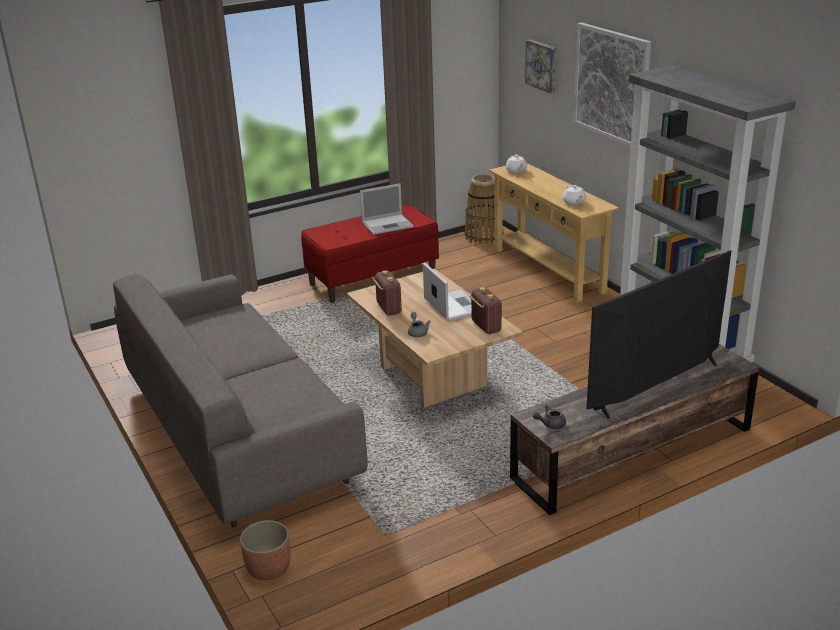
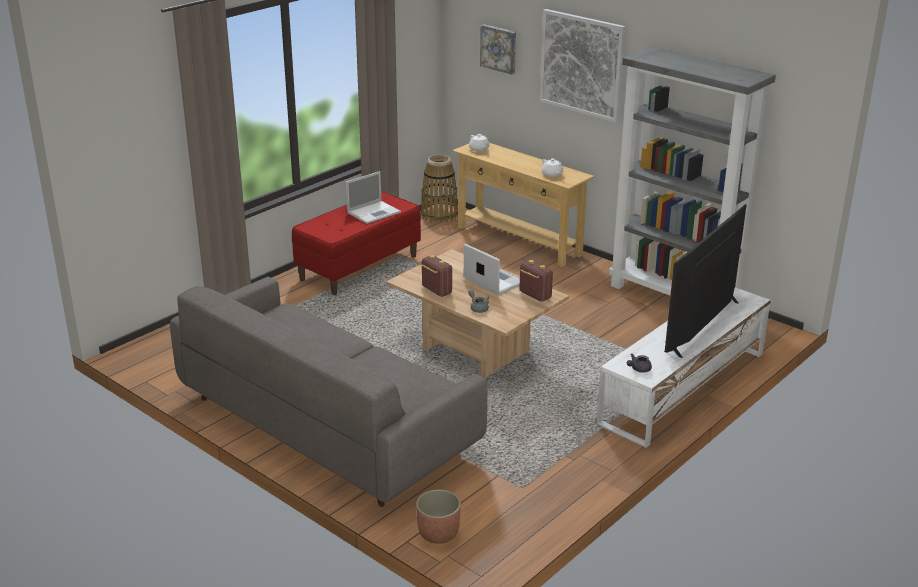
camera: 20 degrees left, 0 degrees up
(632, 453) = (682, 388): brown tv stand -> white tv stand

